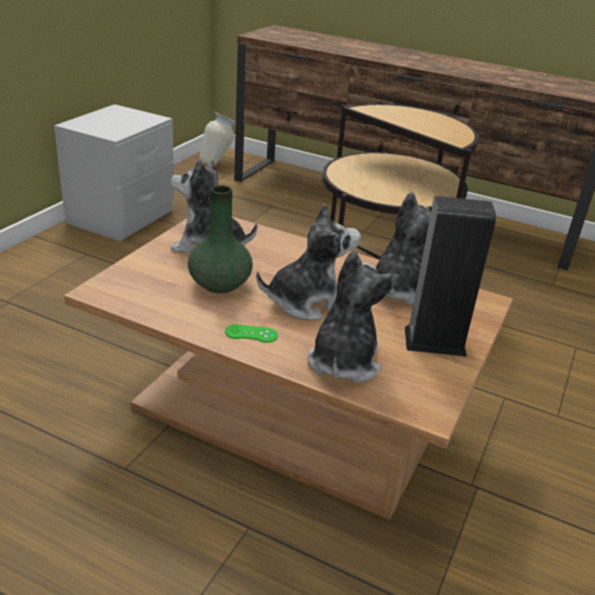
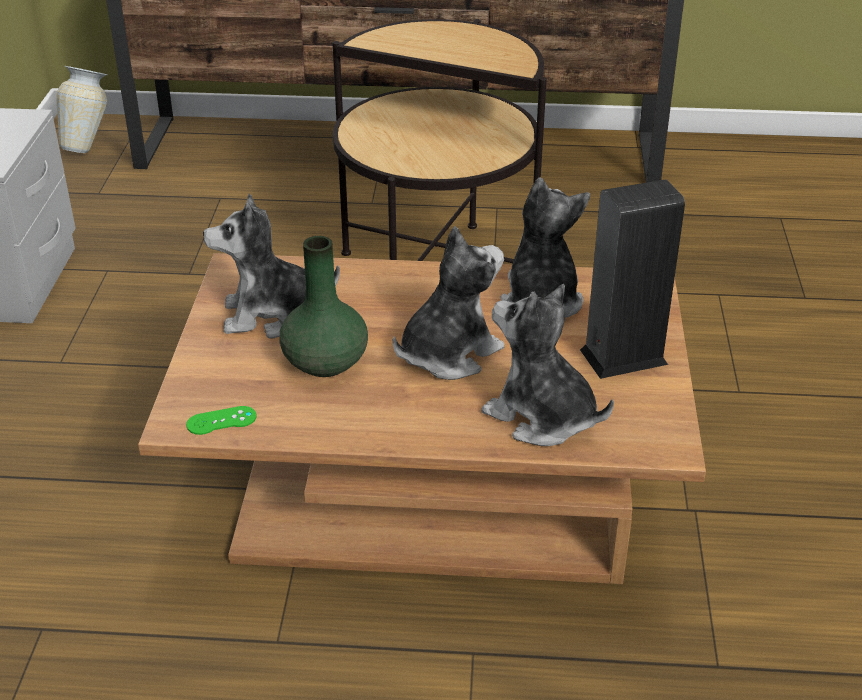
camera: 20 degrees left, 5 degrees up
(251, 334) = (413, 418): green game controller -> green game controller (221, 421)
(343, 361) = (541, 417): plush toy -> plush toy turned 45 degrees counterclockwise

